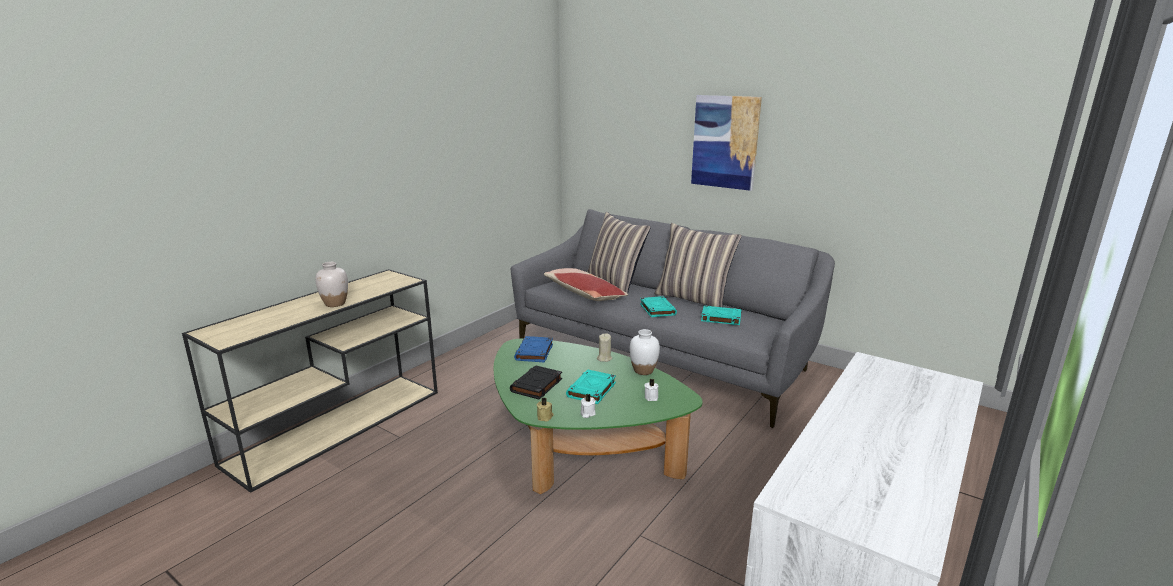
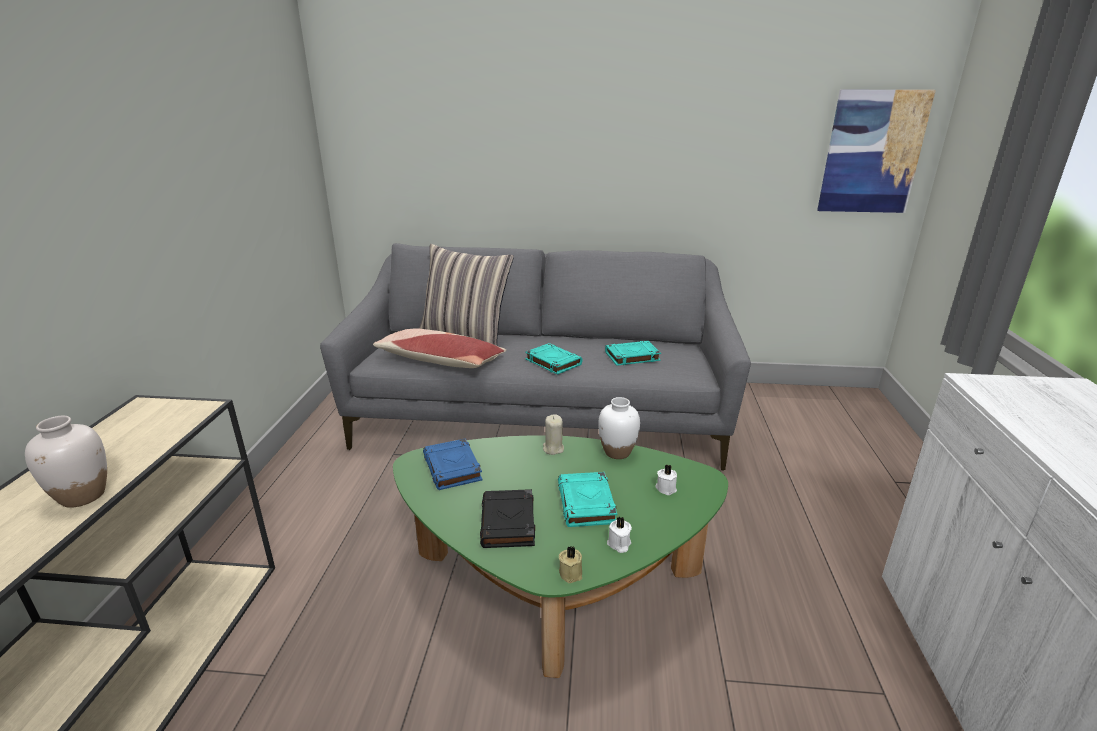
camera: 30 degrees left, 5 degrees up
(694, 299) = (575, 338): pillow -> none
(725, 142) = (570, 137): picture -> picture (872, 152)

